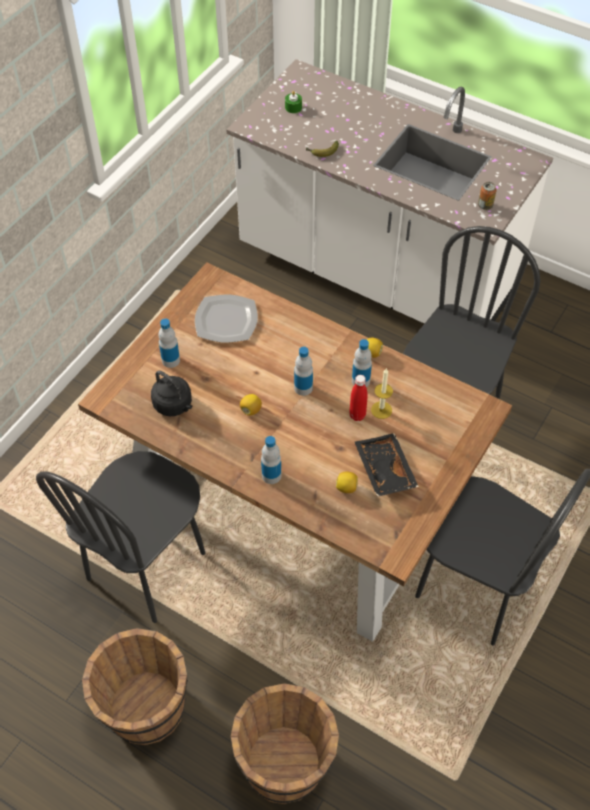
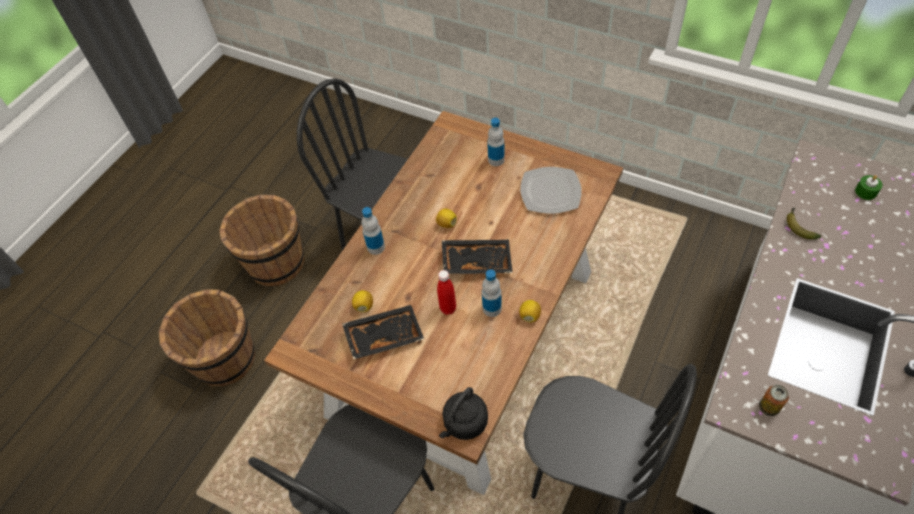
camera: 90 degrees right, 0 degrees up
(174, 405) = (446, 170): black kettle -> black kettle (464, 424)
(303, 388) = (477, 261): bottle -> black tray
(381, 410) = (456, 329): candle -> none

